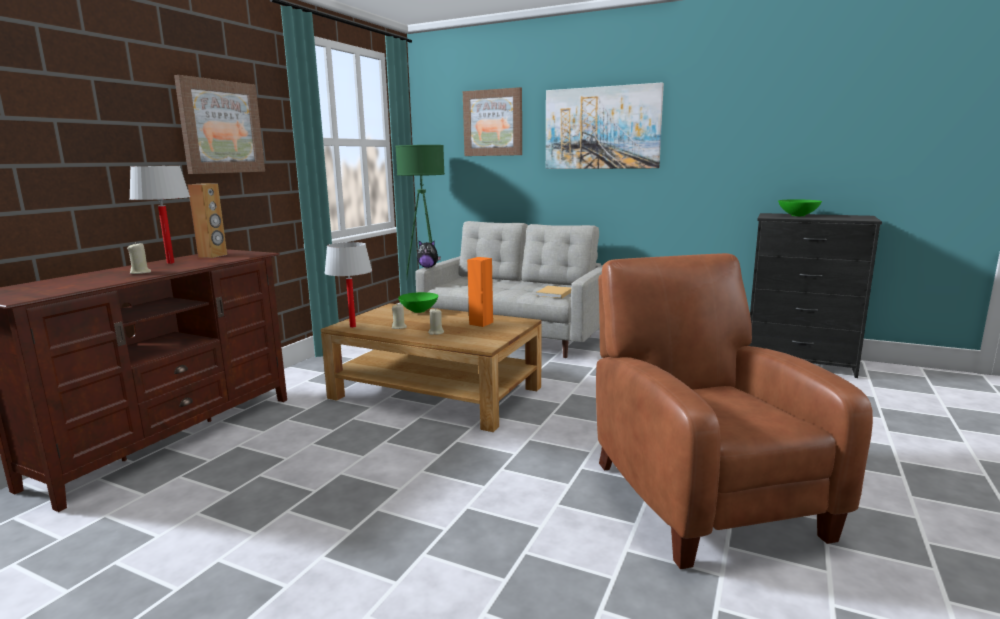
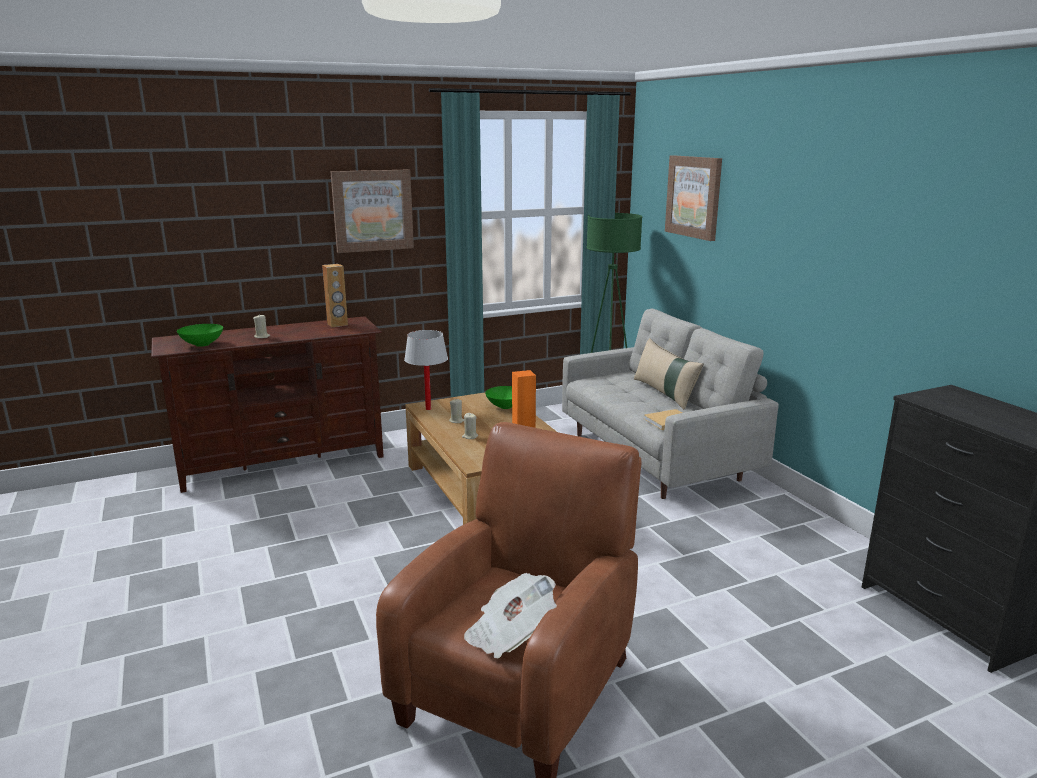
camera: 40 degrees right, 5 degrees up
(170, 263) = (298, 328): white table lamp -> none
(428, 267) = (580, 356): plush toy -> none
(514, 282) = (665, 393): none -> beige pillow
(602, 128) = (791, 223): picture -> none
(776, 416) = (510, 634): none -> newspaper
(798, 215) = (977, 405): green bowl -> green bowl (203, 344)

